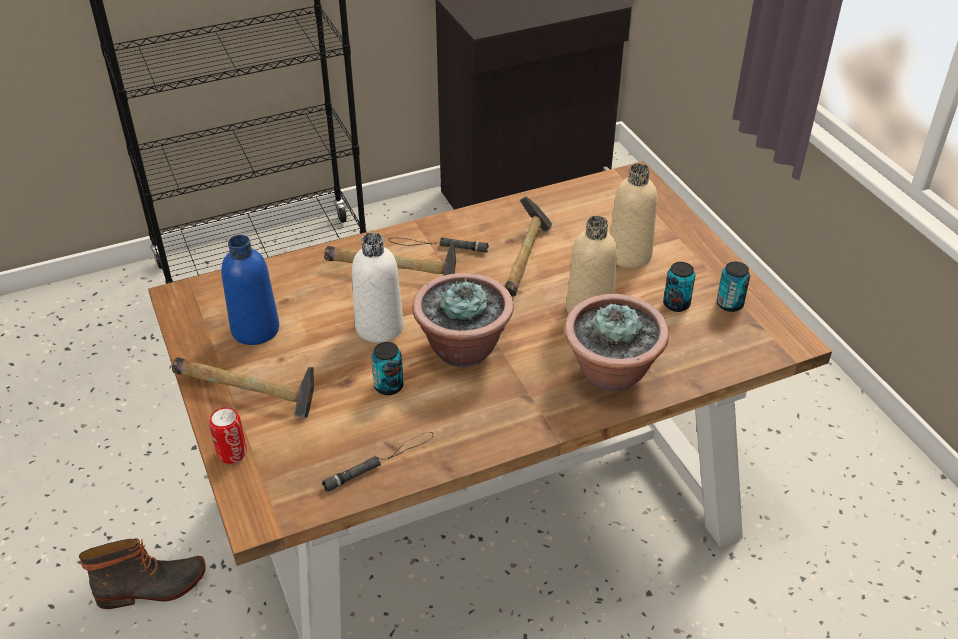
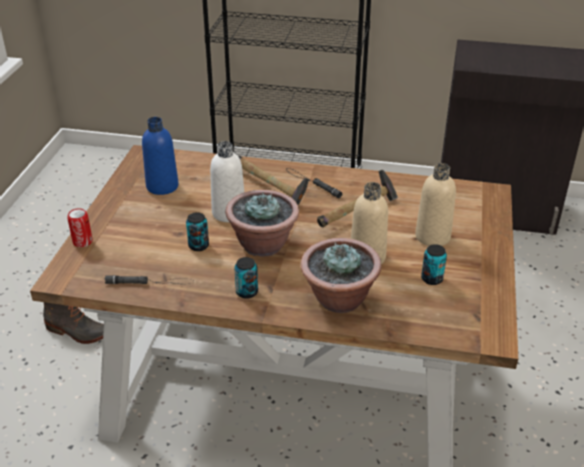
camera: 35 degrees right, 5 degrees down
(249, 395) = (122, 217): hammer -> none
(729, 304) = (471, 295): can -> can (247, 292)

